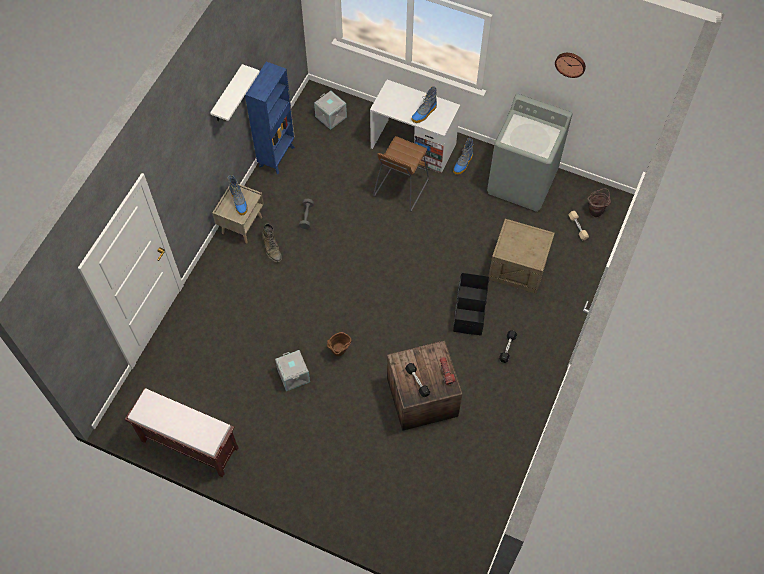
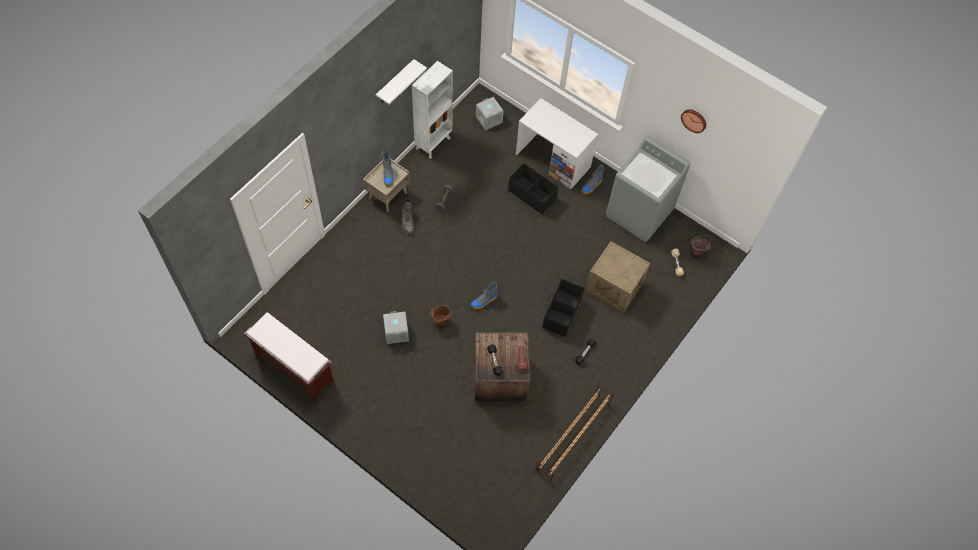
camera: 10 degrees right, 0 degrees up
(277, 156) = (434, 143): blue bookcase -> white bookcase
(401, 188) = (532, 195): brown stool -> black storage box
(424, 113) = (564, 135): boot -> boot (484, 301)
(520, 444) = (572, 437): none -> brown shoe rack

